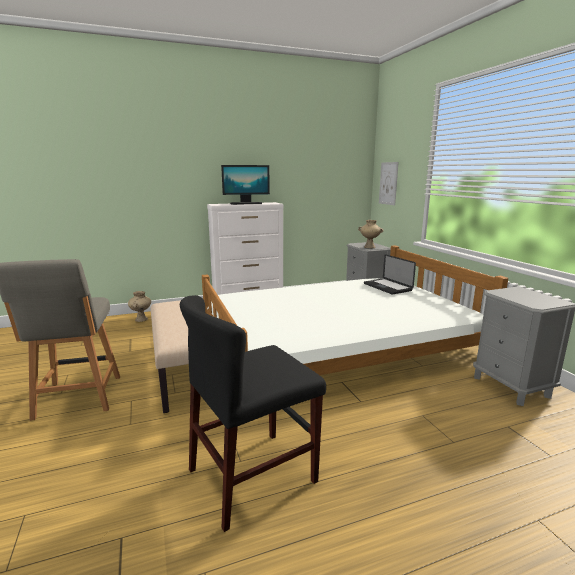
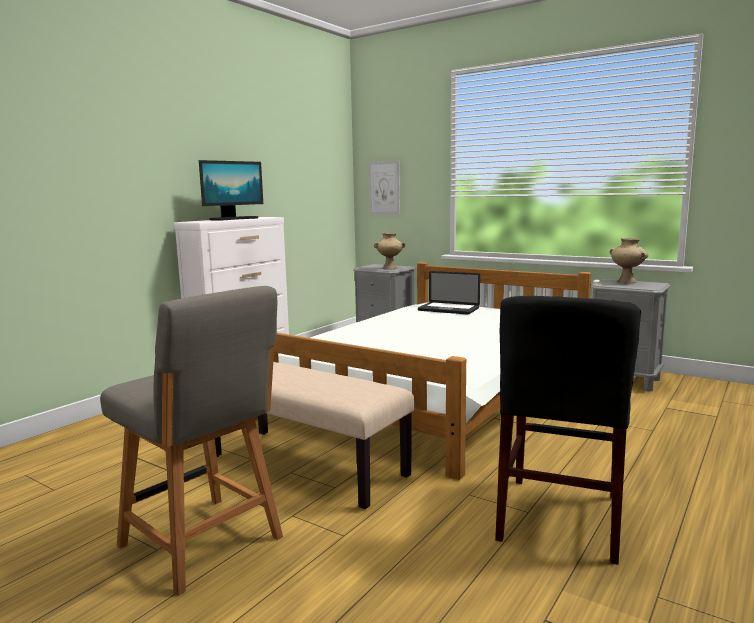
camera: 35 degrees left, 5 degrees down
(141, 319) = (100, 430): beige vase -> beige vase (627, 282)

